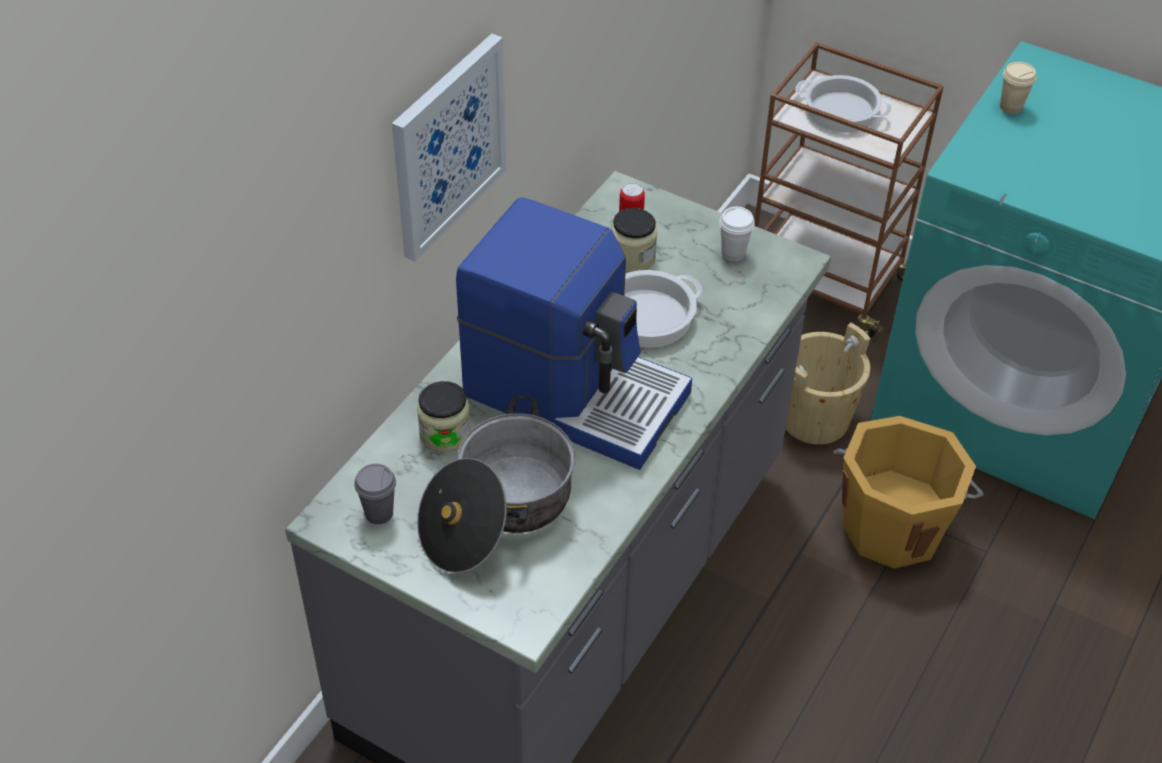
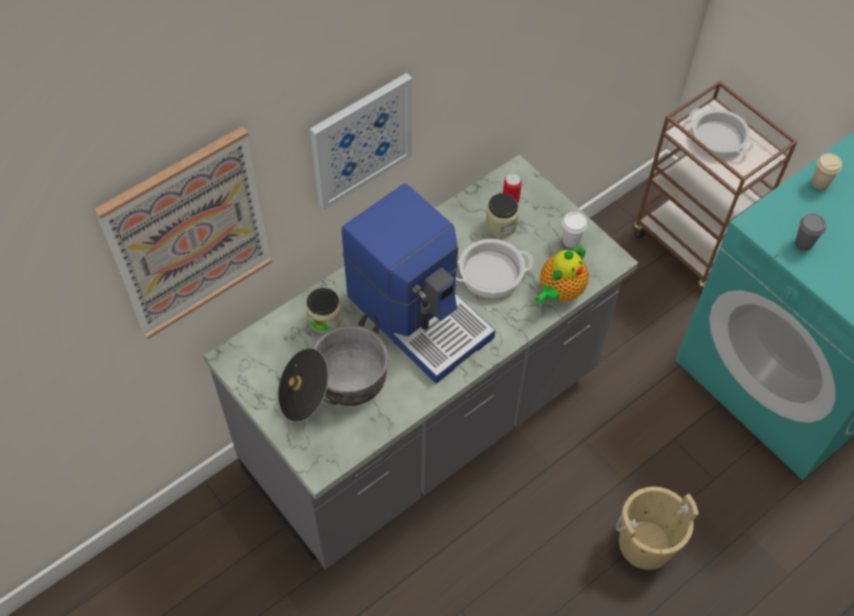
camera: 20 degrees right, 10 degrees up
(260, 311) = (189, 235): none -> picture
(379, 513) = (262, 363): grey cup -> grey cup (803, 243)
(749, 316) = (559, 292): none -> teapot
(815, 418) = (638, 345): beige bucket -> beige bucket (645, 543)
(892, 527) = (656, 440): orange bucket -> none

